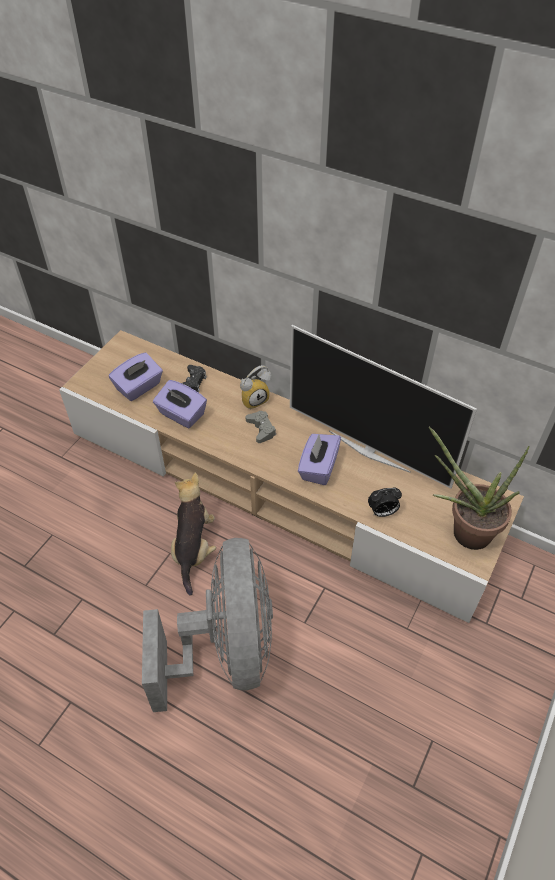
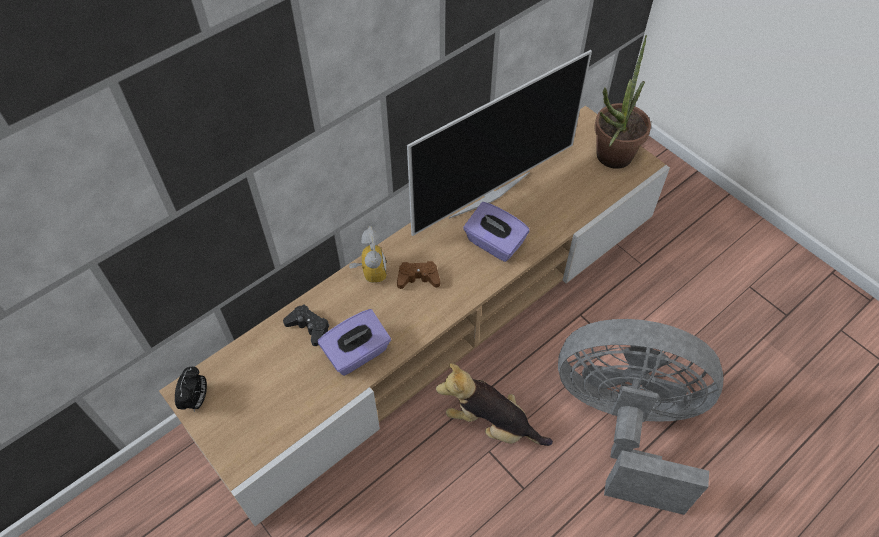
camera: 70 degrees left, 5 degrees up
(139, 387) = (285, 391): purple tissue box -> none
(261, 429) = (418, 278): grey game controller -> brown game controller
(382, 512) = (569, 210): alarm clock -> alarm clock (196, 400)

